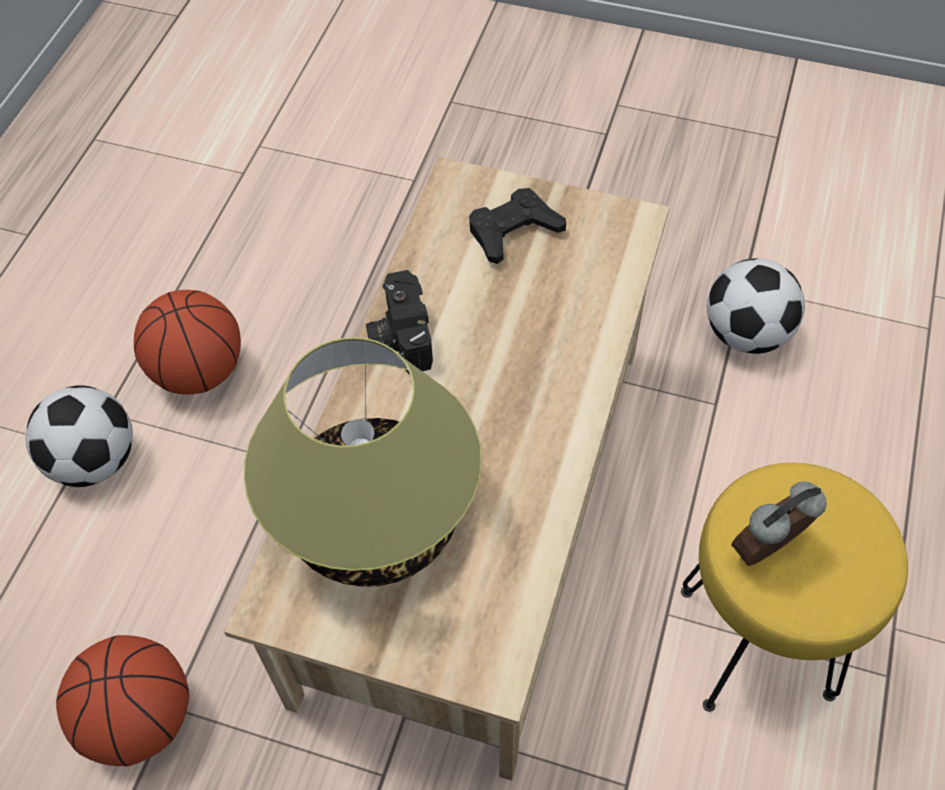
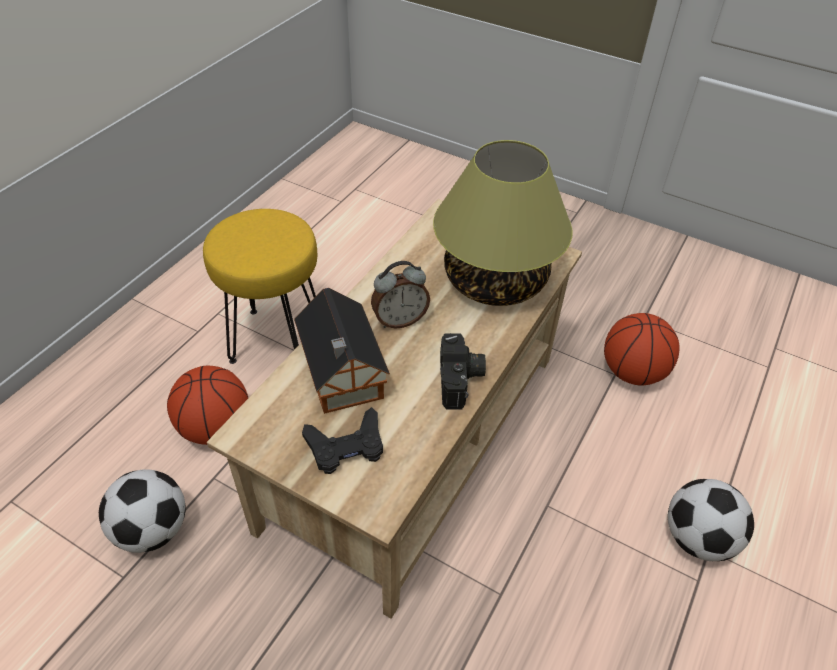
camera: 170 degrees left, 10 degrees down
(198, 372) = (622, 603): basketball -> basketball (216, 428)
(553, 311) = (342, 375): none -> toy house
(769, 550) = (281, 239): alarm clock -> alarm clock (399, 320)

